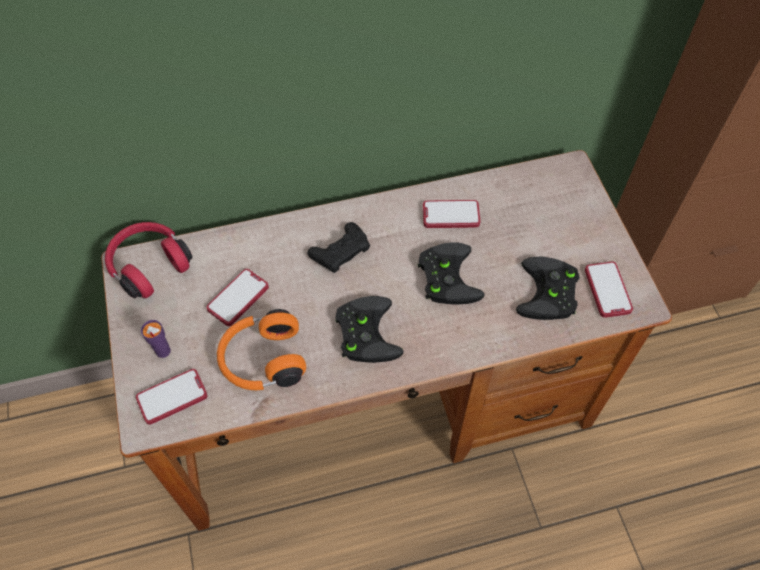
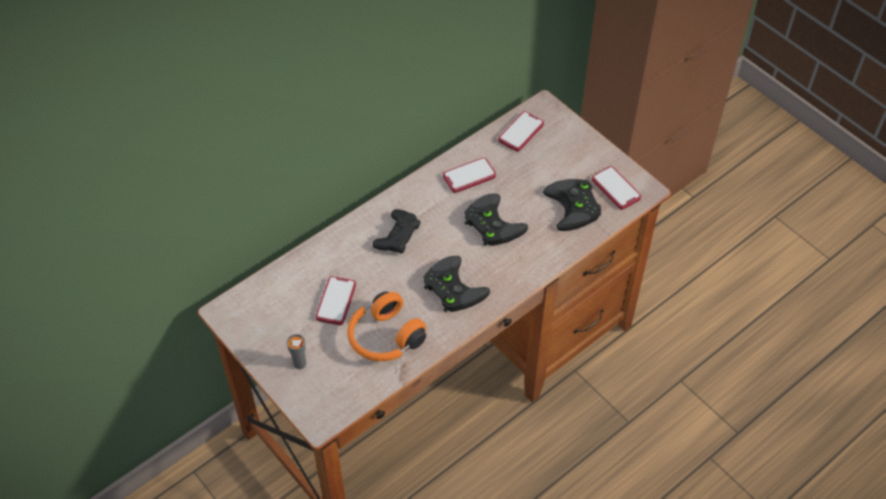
camera: 25 degrees left, 5 degrees down
(149, 265) = (245, 305): red headphones -> none
(163, 351) = (299, 364): purple cup -> grey cup
(172, 397) = (329, 393): phone -> phone (521, 132)

